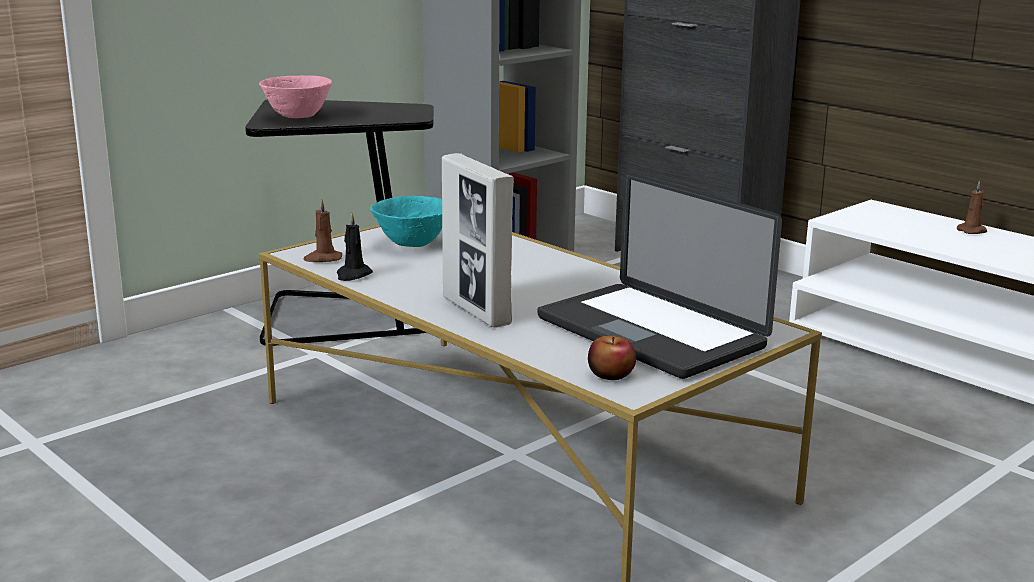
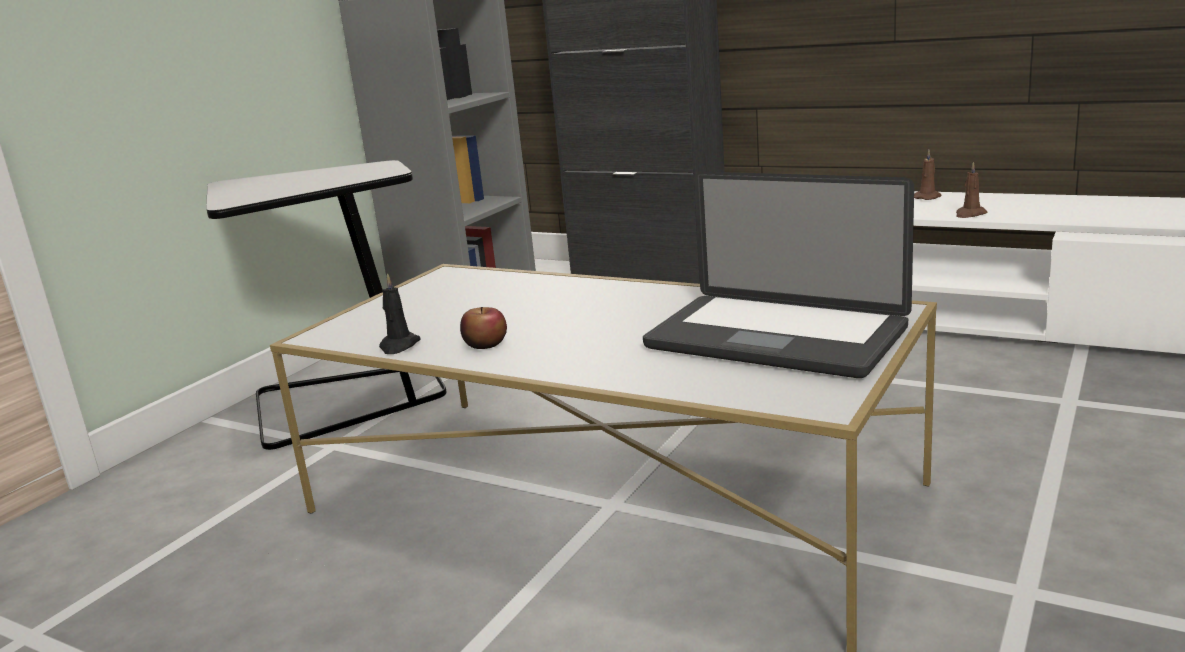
camera: 15 degrees left, 0 degrees up
(297, 117) = (260, 192): pink bowl -> none
(322, 259) = (350, 336): brown candle -> brown candle (970, 214)
(411, 244) = (438, 302): turquoise bowl -> none
(476, 311) = (570, 355): picture frame -> none
(611, 375) = (782, 391): apple -> apple (485, 344)

